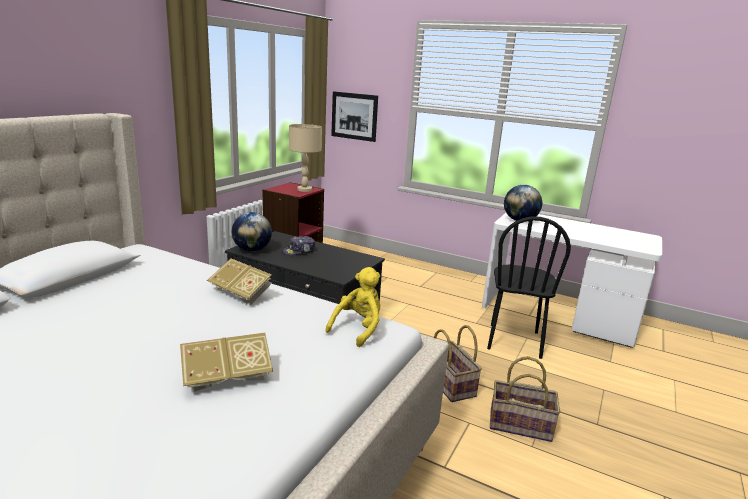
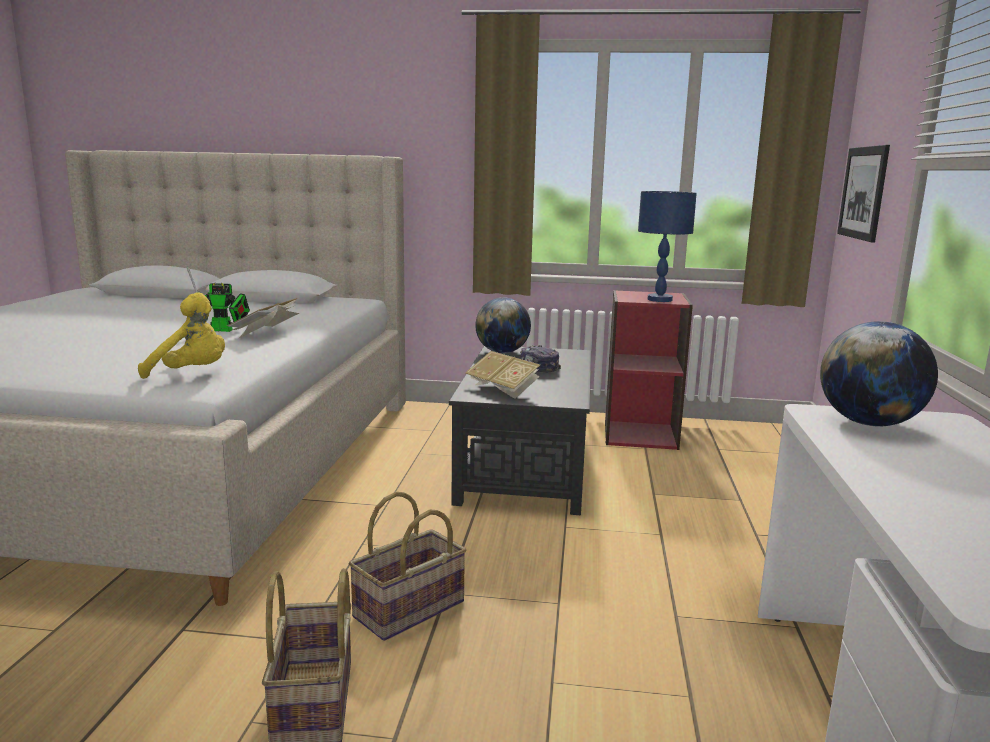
camera: 70 degrees right, 5 degrees down
(210, 307) = (225, 330): none -> toy robot
(227, 378) = (74, 350): book -> book (503, 389)
(305, 190) = (660, 300): beige table lamp -> blue table lamp
(514, 340) = (651, 675): black chair -> none

